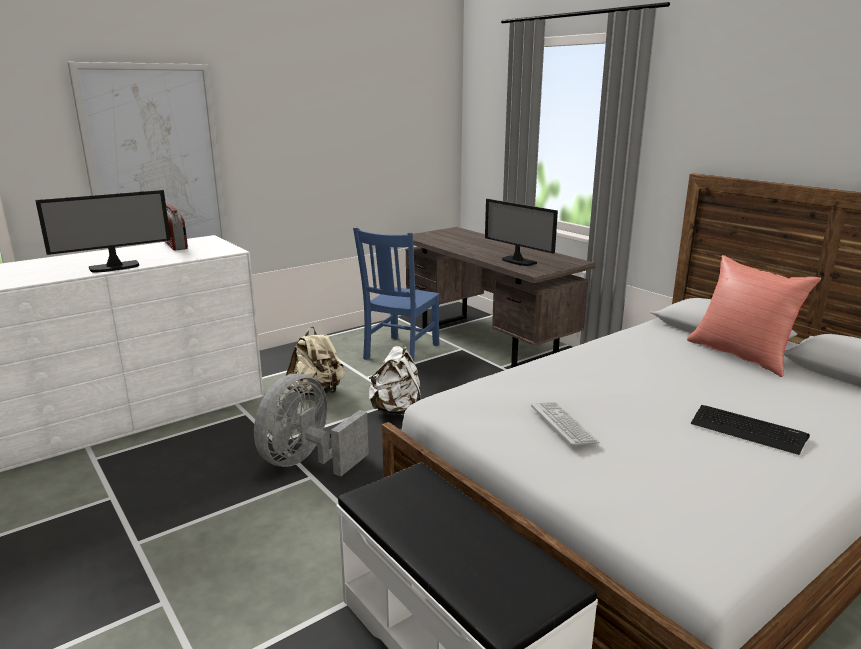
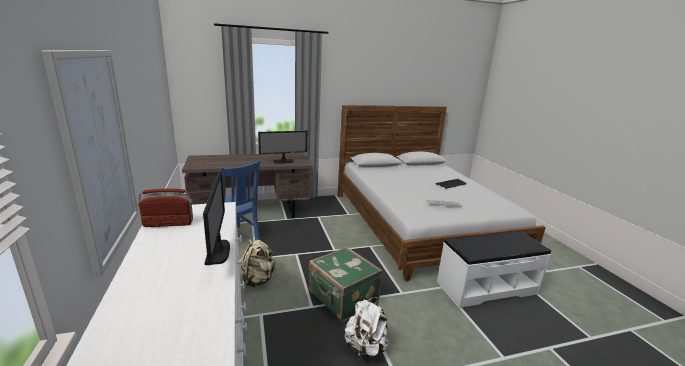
camera: 70 degrees left, 0 degrees up
(307, 462) = (342, 298): grey fan -> green suitcase
(397, 411) = (307, 258): white backpack -> white backpack (365, 348)
(741, 355) = (396, 168): red pillow -> none

